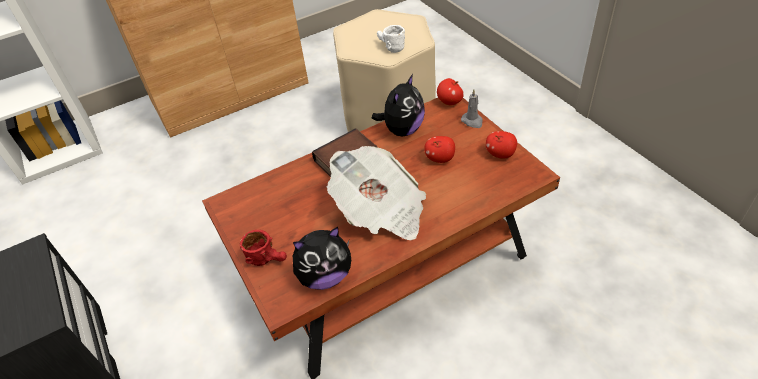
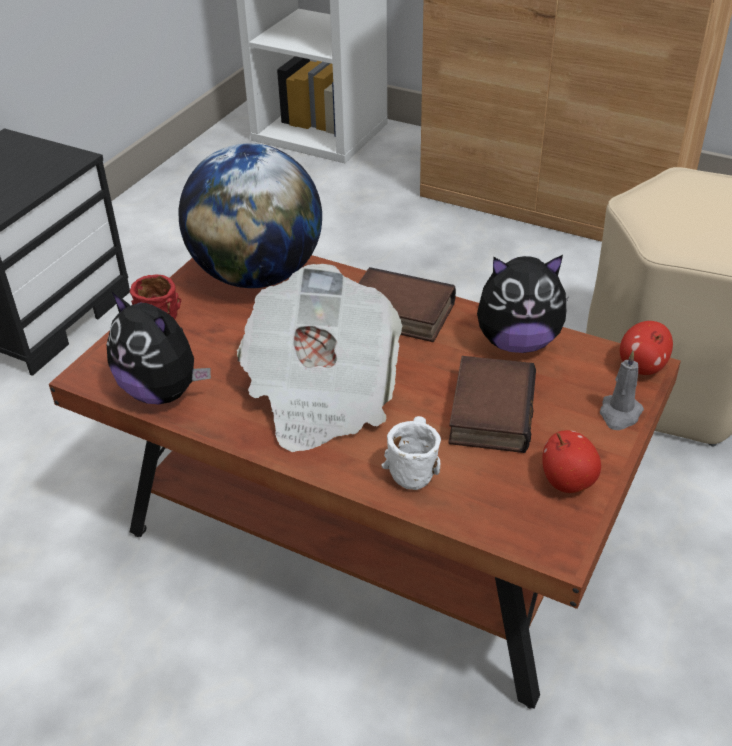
camera: 55 degrees right, 5 degrees down
(261, 201) = (257, 275): none -> globe
(389, 47) = (689, 237): white mug -> white mug (411, 464)
(440, 158) = (488, 411): apple -> book

